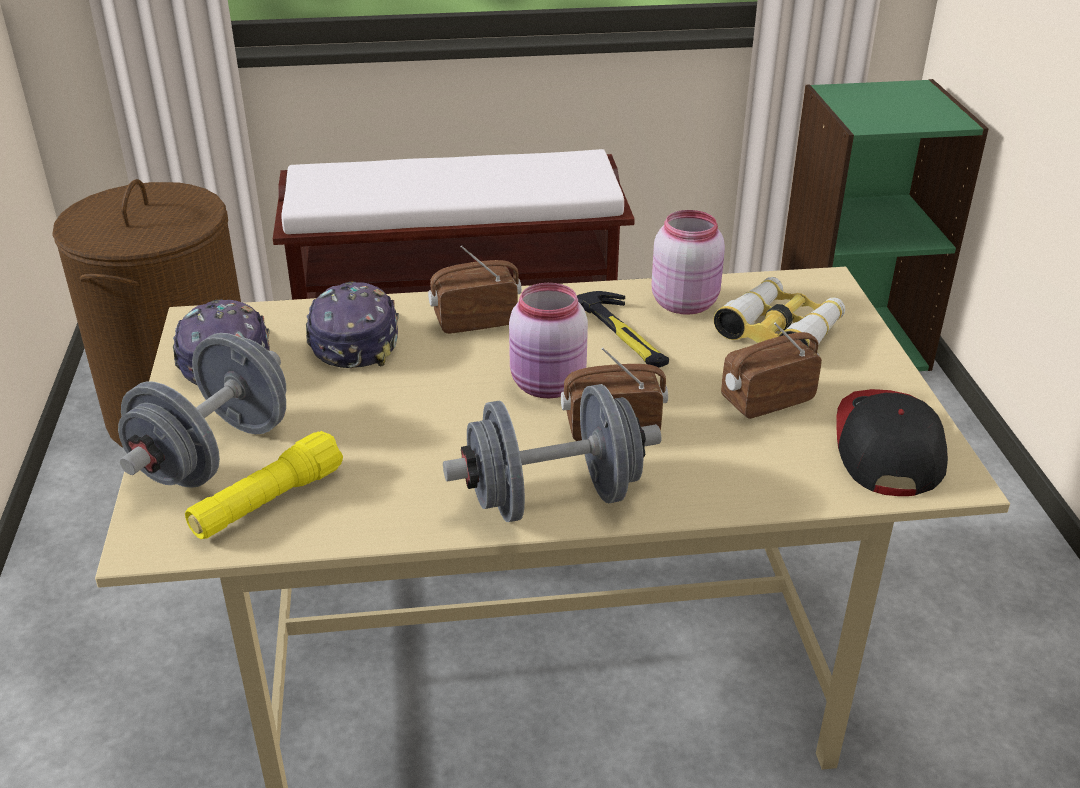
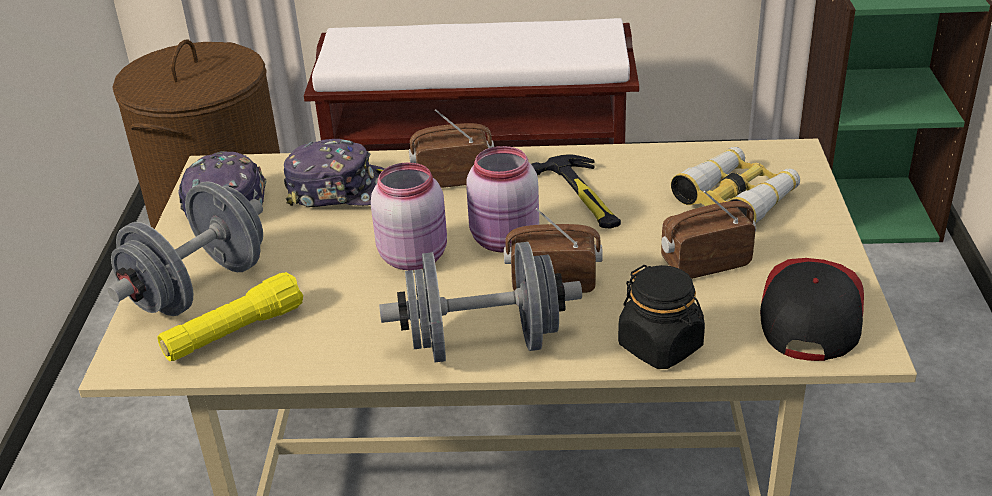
camera: 10 degrees right, 0 degrees up
(354, 339) = (341, 191): cap -> cap turned 90 degrees clockwise
(685, 302) = (652, 168): pink jar -> pink jar (415, 256)
(743, 490) = (661, 346): none -> black jar

